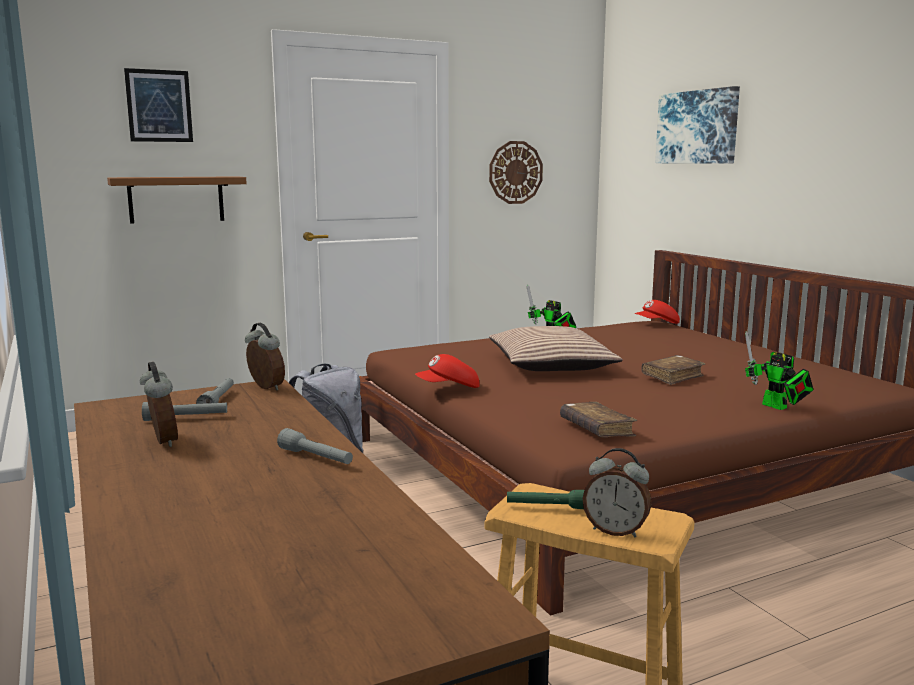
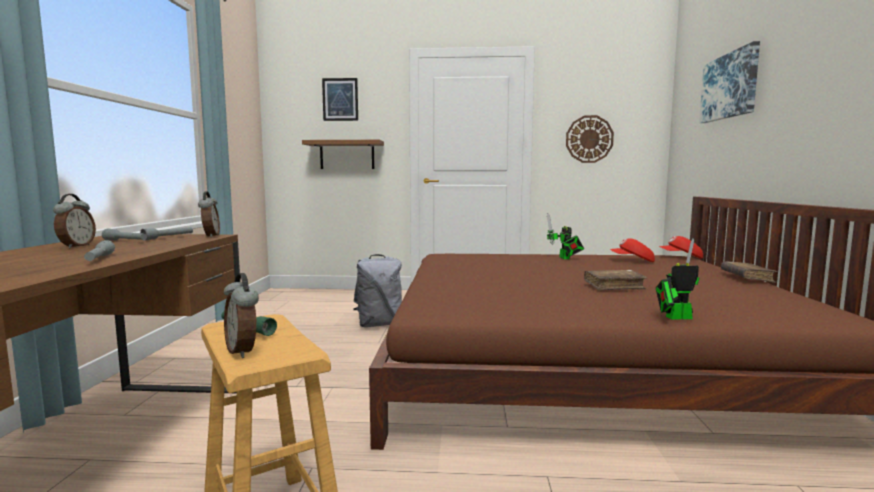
camera: 30 degrees right, 5 degrees down
(449, 388) = (424, 273): red cap -> red cap (632, 261)
(551, 364) = (529, 269): pillow -> none
(596, 429) = (468, 307): brown book -> brown book (746, 278)
(777, 407) = (675, 317): toy robot -> toy robot turned 90 degrees clockwise

